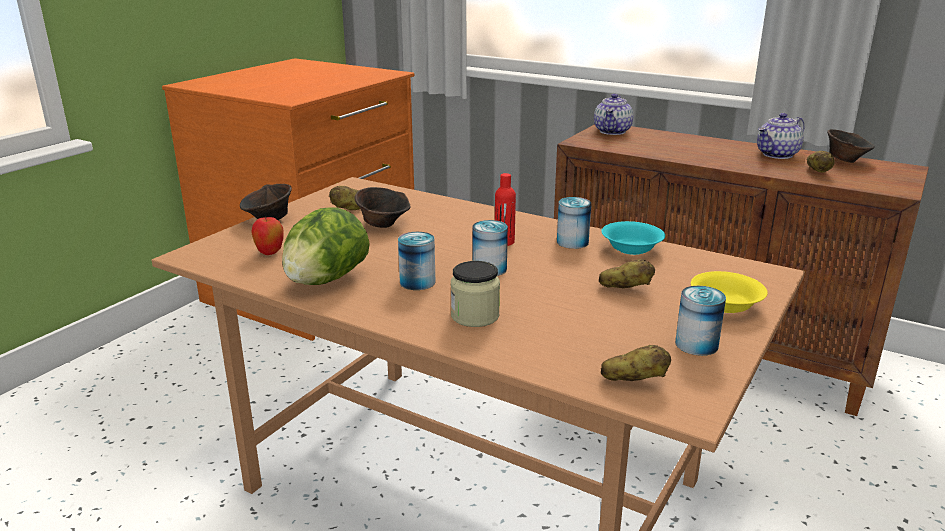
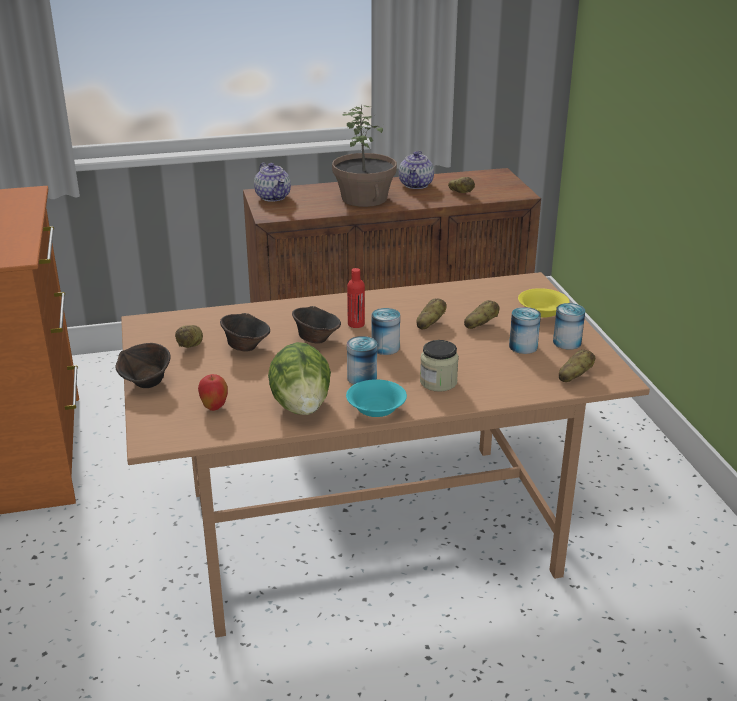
camera: 45 degrees left, 5 degrees up
(572, 242) = (396, 305): can -> can (523, 346)
(573, 267) = (430, 324): none -> potato
(630, 248) = (436, 295): turquoise bowl -> turquoise bowl (375, 409)
(698, 151) = (365, 198): none -> potted plant
(845, 160) = (460, 177): brown bowl -> brown bowl (316, 339)

